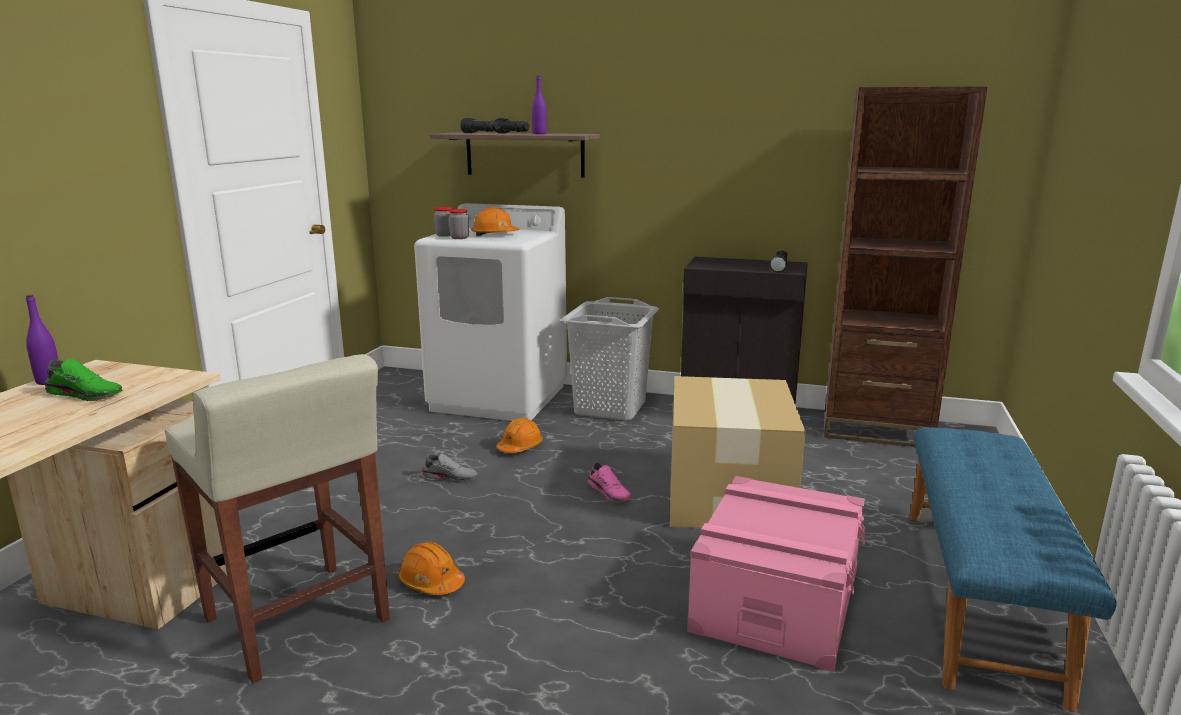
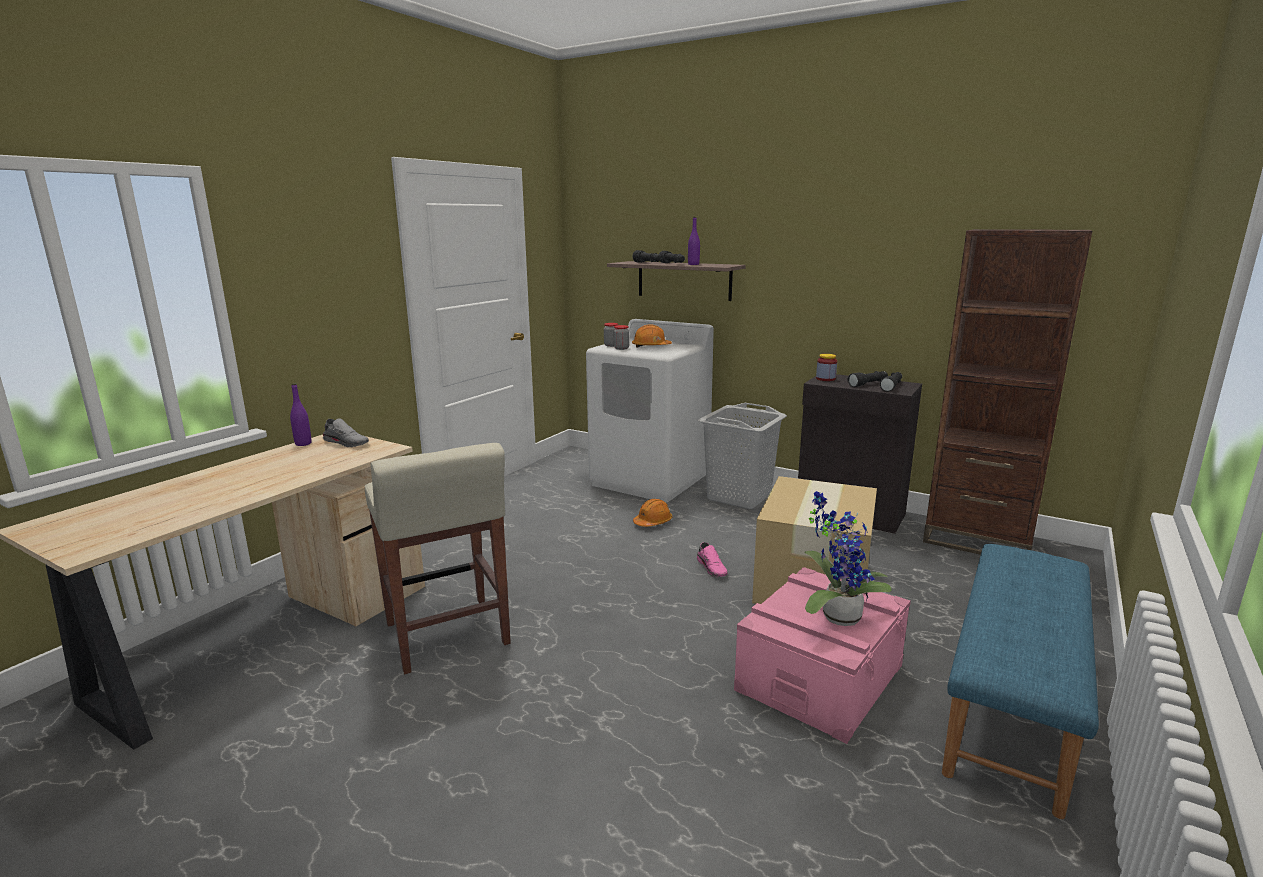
camera: 15 degrees right, 0 degrees up
(87, 394) = (322, 455): green shoe -> none
(431, 582) = (549, 620): orange hard hat -> none
(450, 477) = (590, 541): grey shoe -> grey shoe (347, 443)
(704, 262) = (825, 379): none -> jar
(753, 265) = (868, 384): none -> black flashlight
(796, 525) = (836, 615): none -> potted plant

